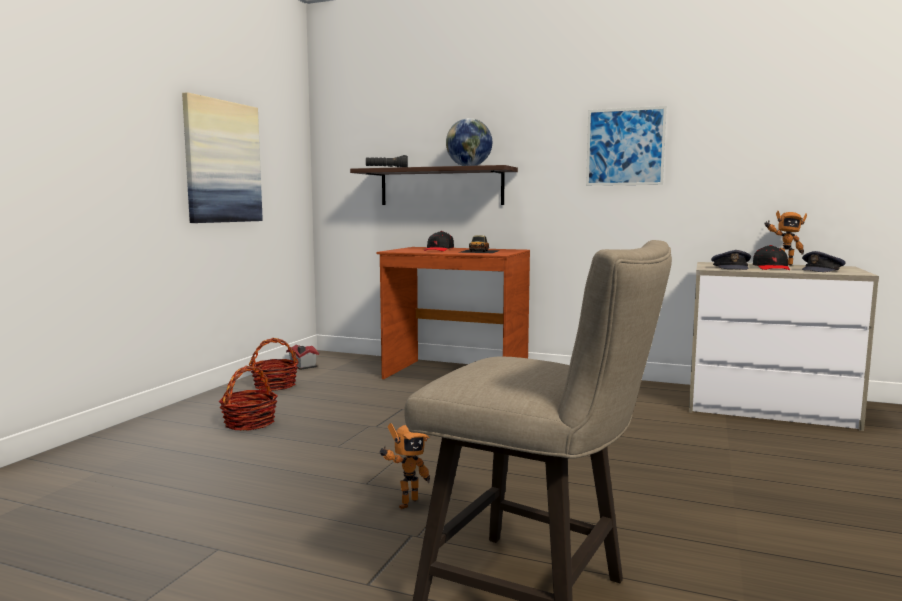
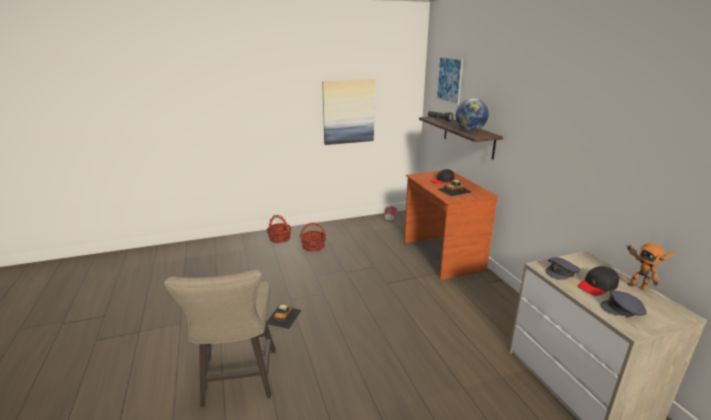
camera: 50 degrees right, 15 degrees up
(275, 385) = (357, 227): basket -> basket (280, 238)
(405, 503) = (284, 316): toy robot -> toy car
(625, 147) = (562, 141): picture -> picture (449, 80)

